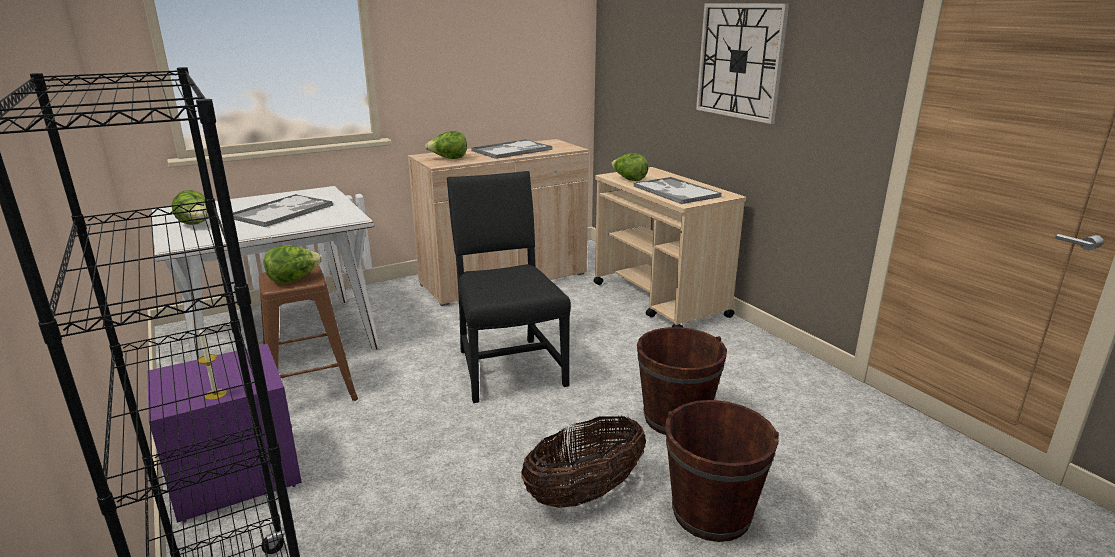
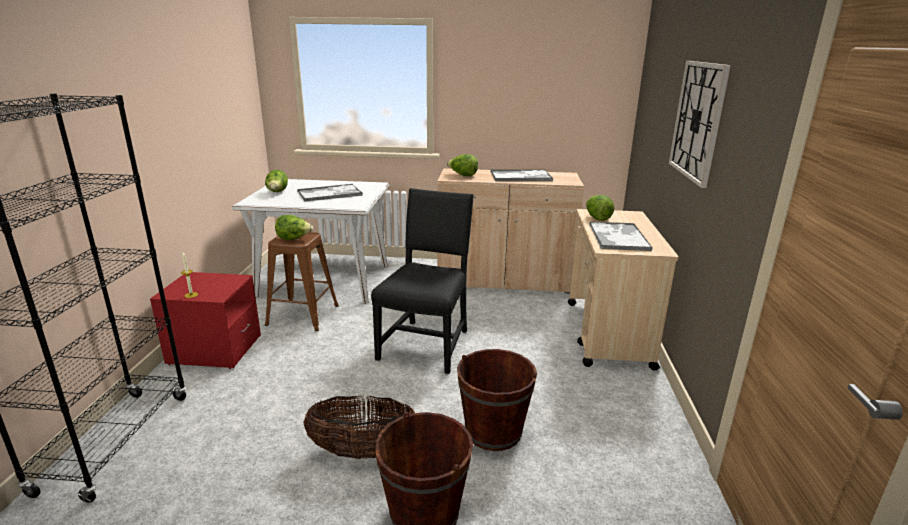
camera: 35 degrees right, 0 degrees up
(235, 475) = (215, 350): purple nightstand -> red nightstand

